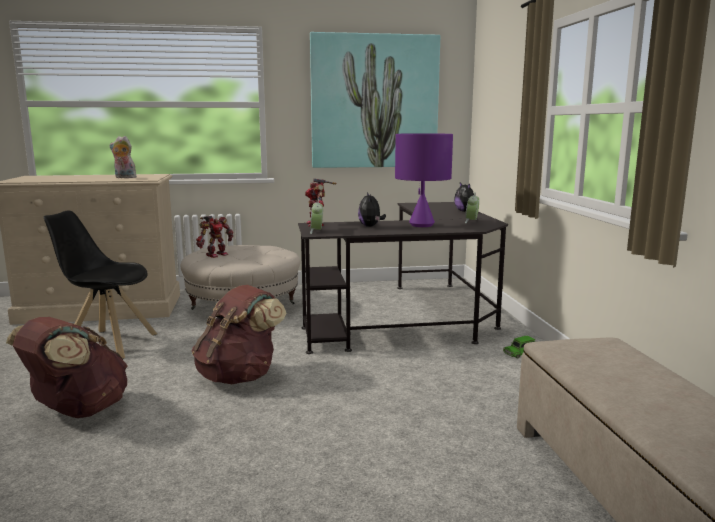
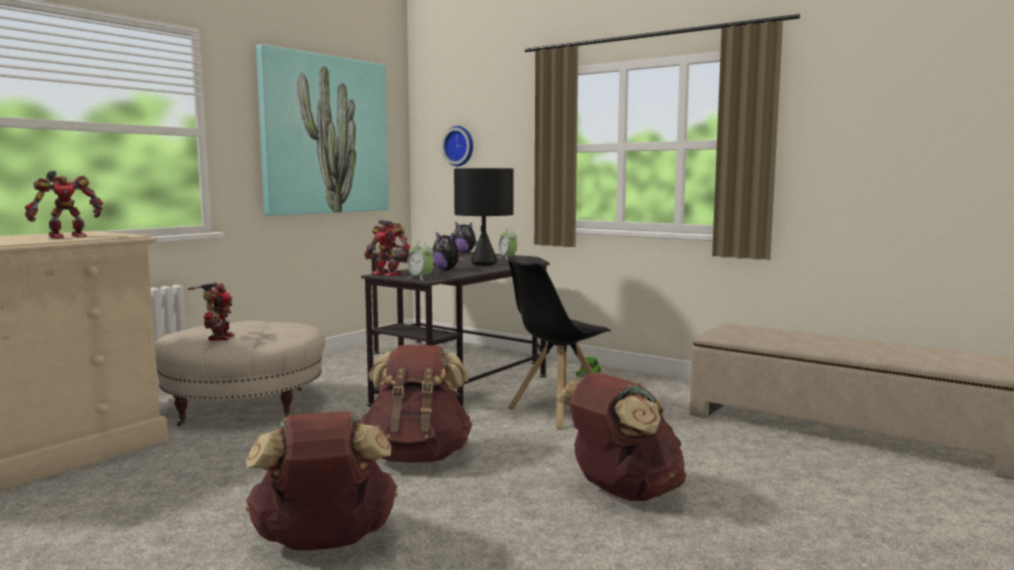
camera: 45 degrees left, 5 degrees down
(108, 344) = (162, 486): black chair -> black chair (558, 411)
(124, 177) = (66, 237): plush toy -> toy robot
(283, 468) = (622, 492): none -> brown backpack
(421, 225) = (484, 264): purple table lamp -> black table lamp
(493, 108) = (459, 146): none -> wall clock

